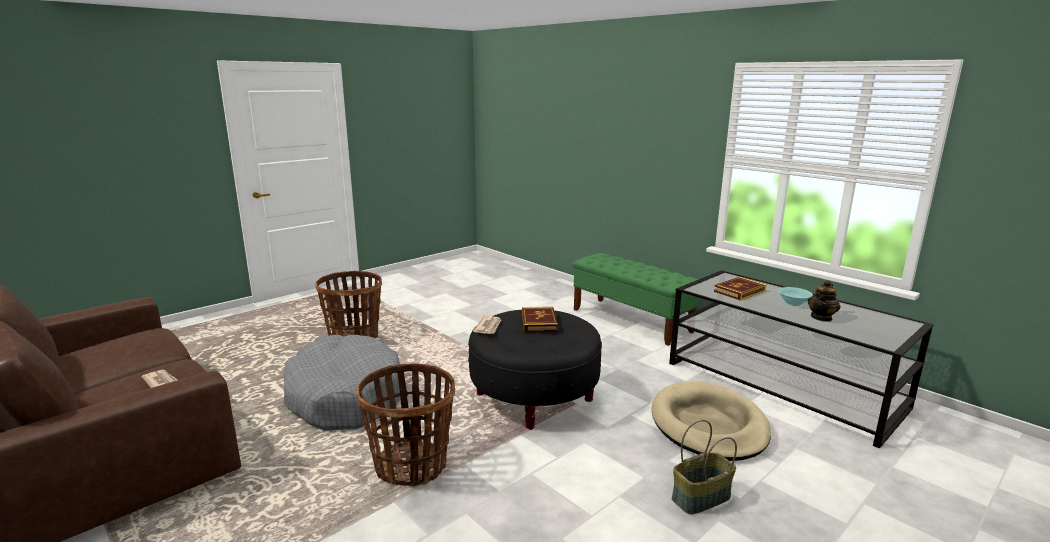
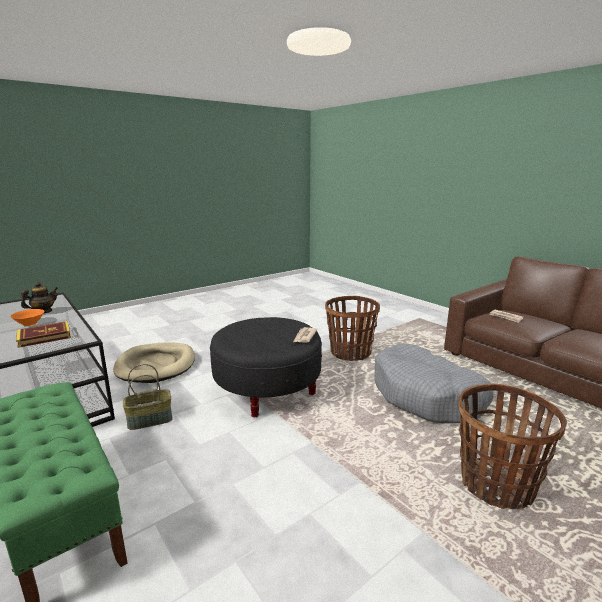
camera: 175 degrees left, 0 degrees up
(539, 322) = (259, 339): book -> none
(701, 498) = (204, 337): basket -> basket (150, 419)
(793, 303) = (29, 323): turquoise bowl -> orange bowl

